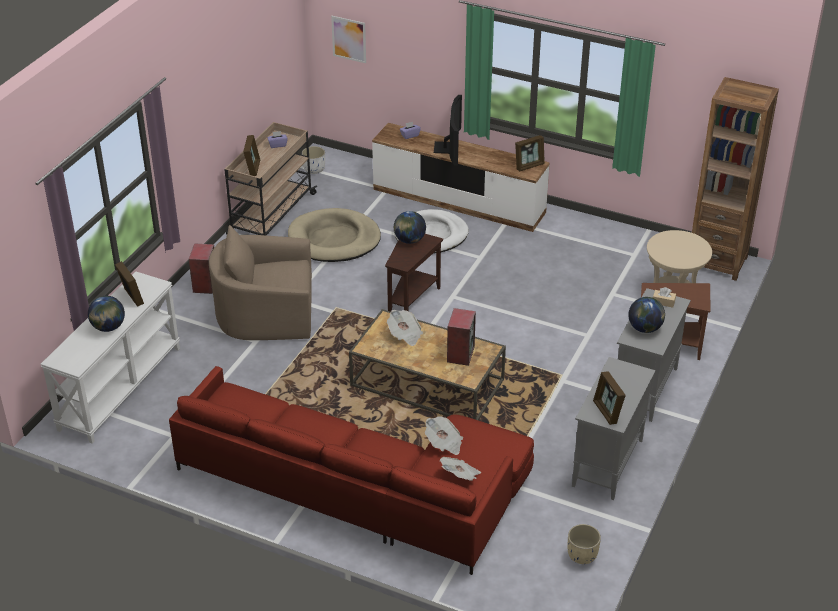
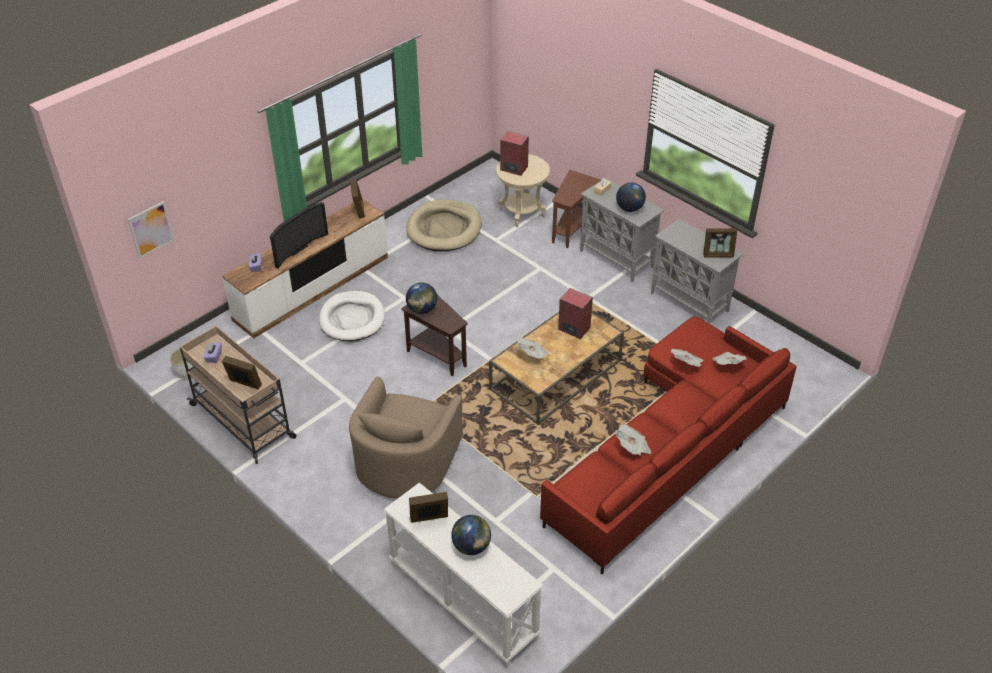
camera: 70 degrees left, 5 degrees up
(205, 284) = (329, 499): speaker -> speaker (513, 168)
(296, 422) = (632, 447): none -> newspaper
(334, 239) = (316, 385): beige dog bed -> beige dog bed (444, 229)
(448, 148) = (296, 248): television -> television turned 105 degrees clockwise
(582, 555) = (779, 344): beige planter -> none
(717, 262) = (487, 177): brown bookcase -> none

